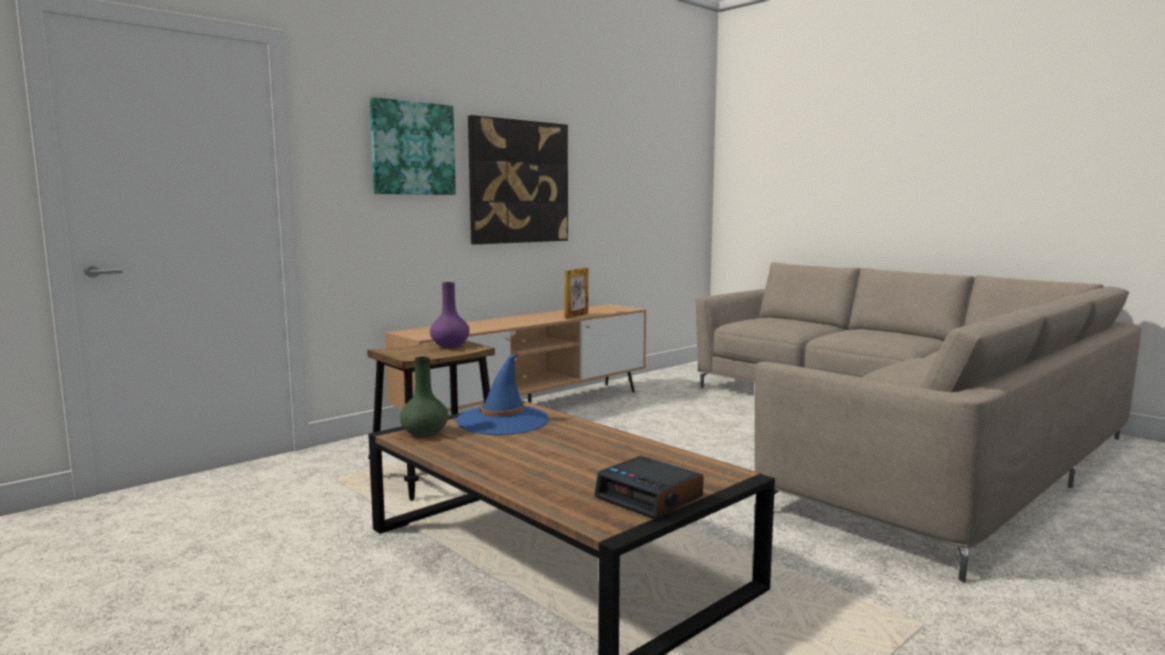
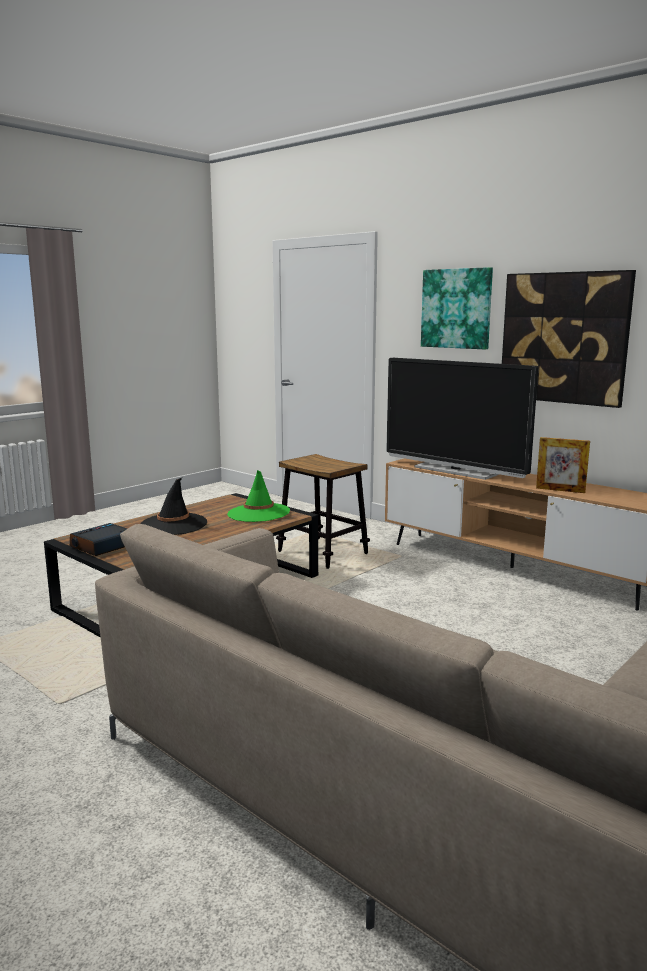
camera: 85 degrees right, 5 degrees up
(424, 433) = (233, 501): green vase -> none
(449, 345) = (336, 465): purple vase -> none
(483, 328) = (455, 471): none -> television
(502, 421) = (258, 513): blue hat -> green hat
(542, 461) = (173, 525): none -> black hat

